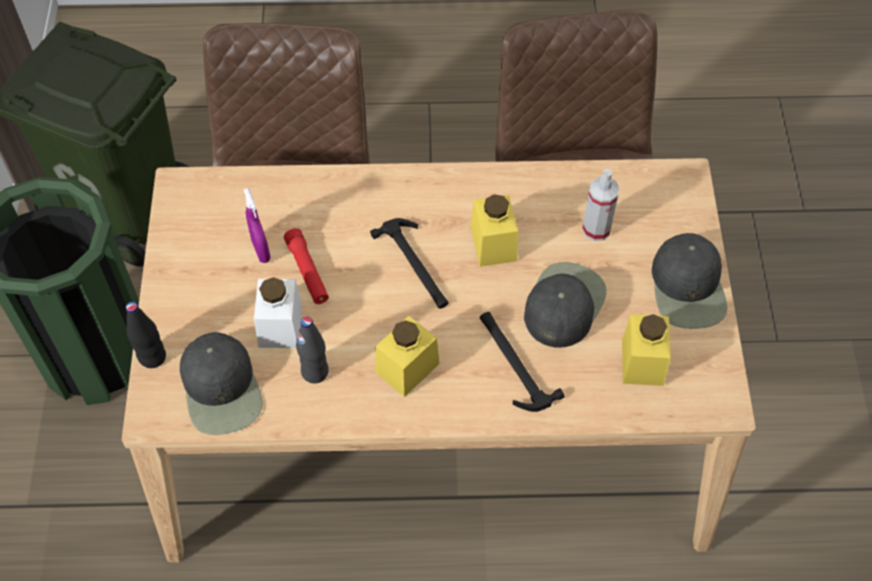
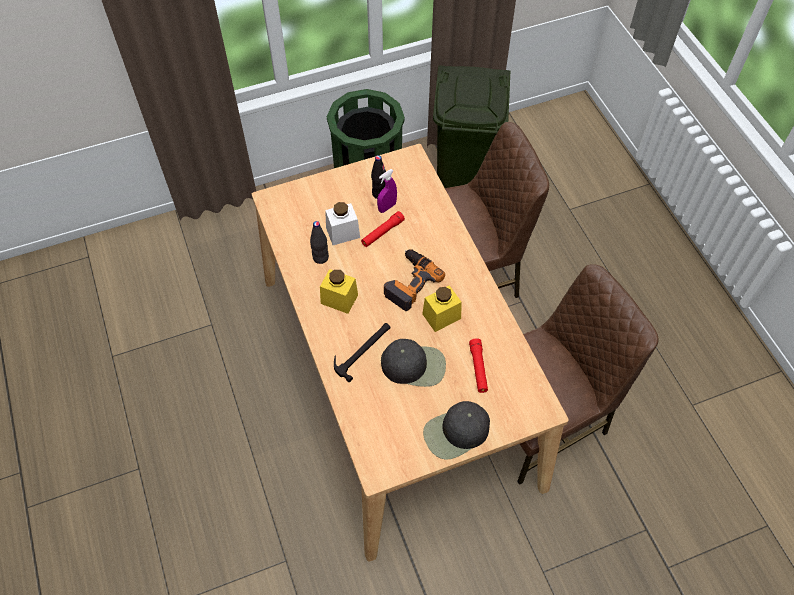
camera: 70 degrees right, 0 degrees up
(152, 357) = (302, 186): black bottle -> black bottle (379, 193)
(222, 389) = (295, 221): black cap -> none
(416, 265) = (409, 282): hammer -> power drill
(596, 229) = (478, 368): spray bottle -> red flashlight
(642, 362) = (390, 419): yellow jar -> none

